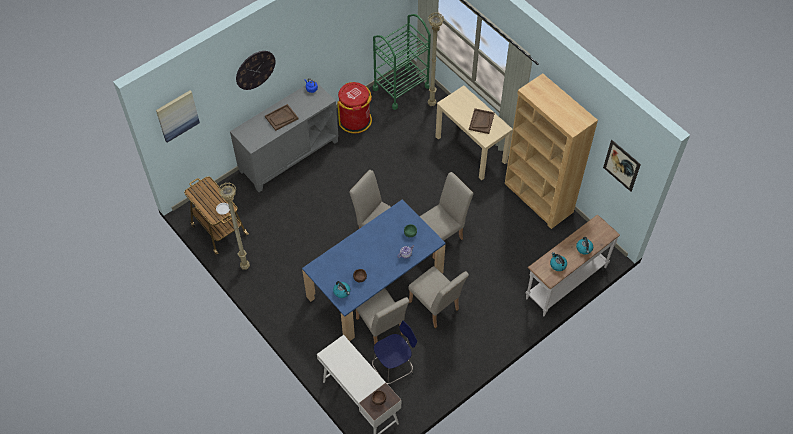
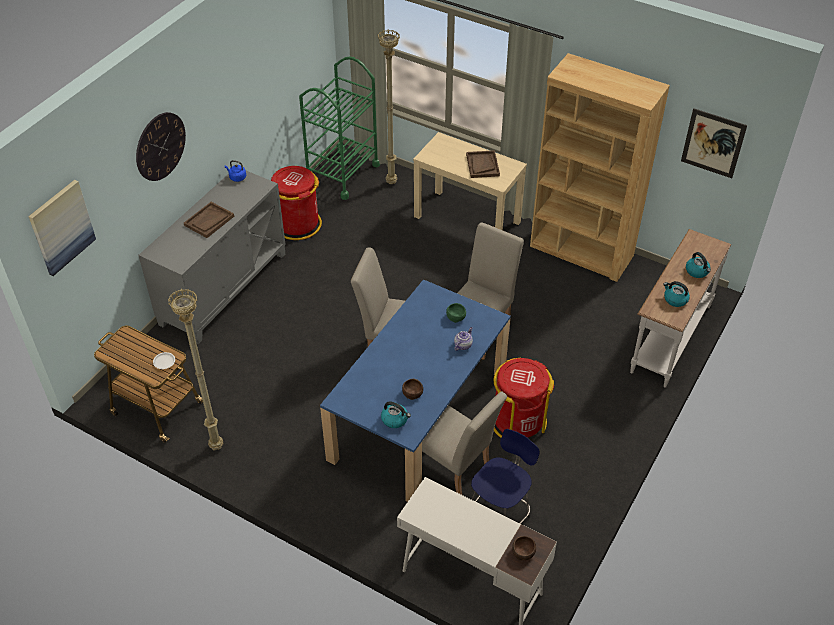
camera: 20 degrees left, 10 degrees down
(436, 308) = (518, 420): beige chair -> red trash can

